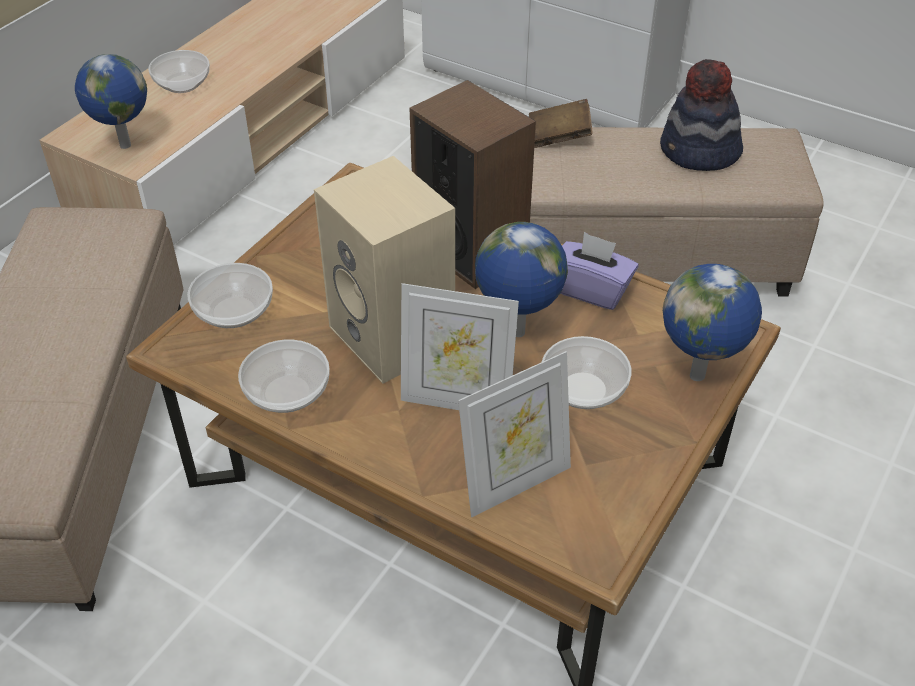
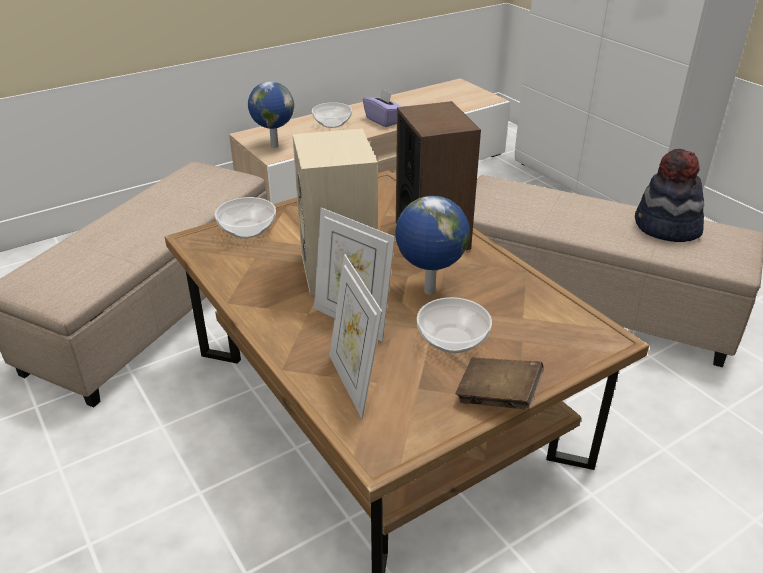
camera: 25 degrees right, 10 degrees down
(286, 392) = (242, 281): bowl -> none
(515, 483) = (354, 383): picture frame -> picture frame turned 75 degrees clockwise
(559, 137) = (559, 196): brown book -> brown book (497, 397)
(591, 289) = (505, 280): purple tissue box -> purple tissue box (383, 120)
(699, 376) = (553, 358): globe -> none

